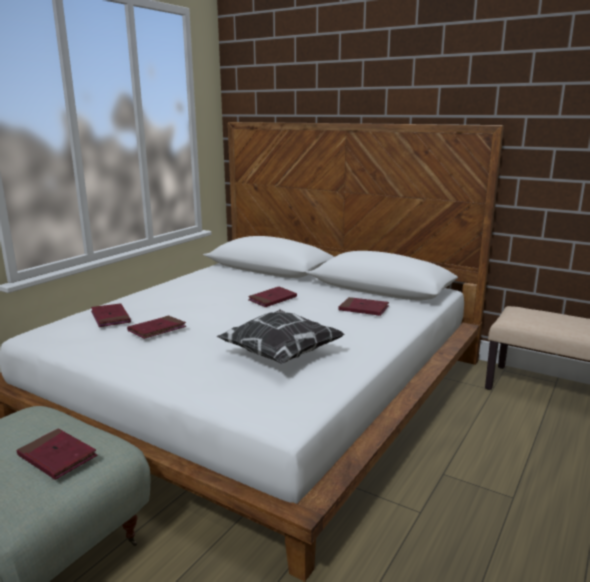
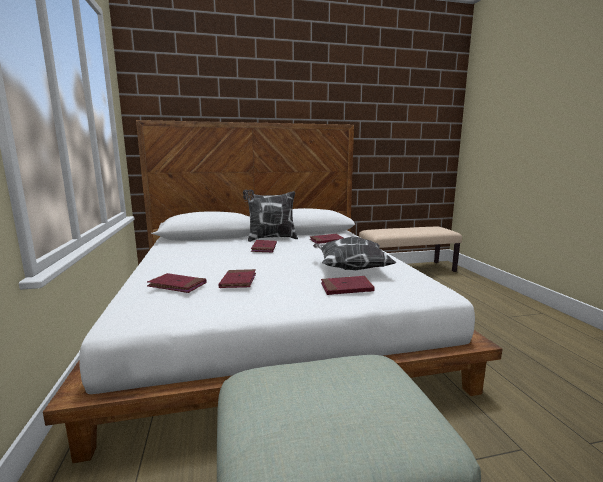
camera: 45 degrees left, 5 degrees down
(57, 457) = (370, 383): red book -> red book (346, 288)
(315, 288) = (271, 238): none -> pillow

